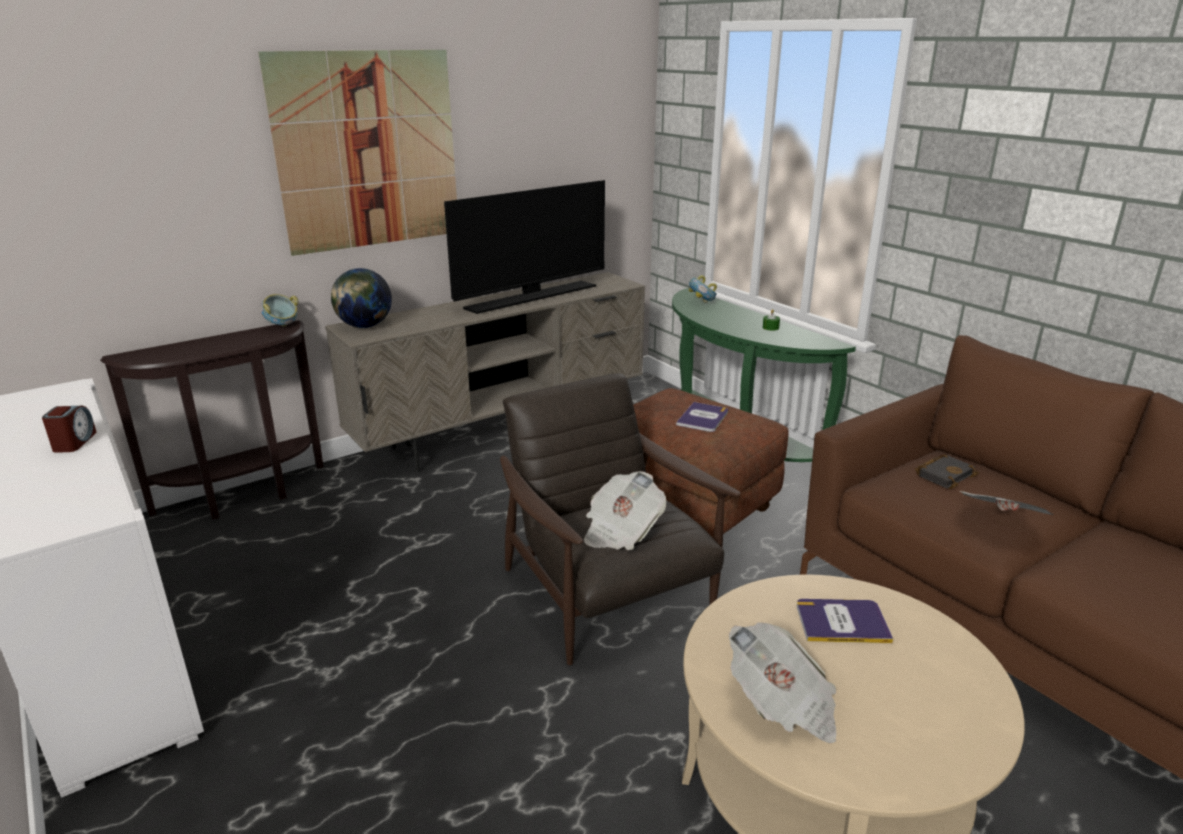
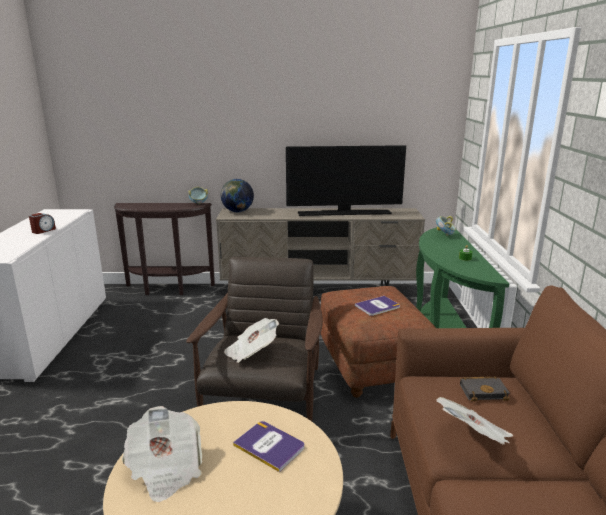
camera: 35 degrees right, 5 degrees down
(368, 151) = (258, 115): picture -> none

